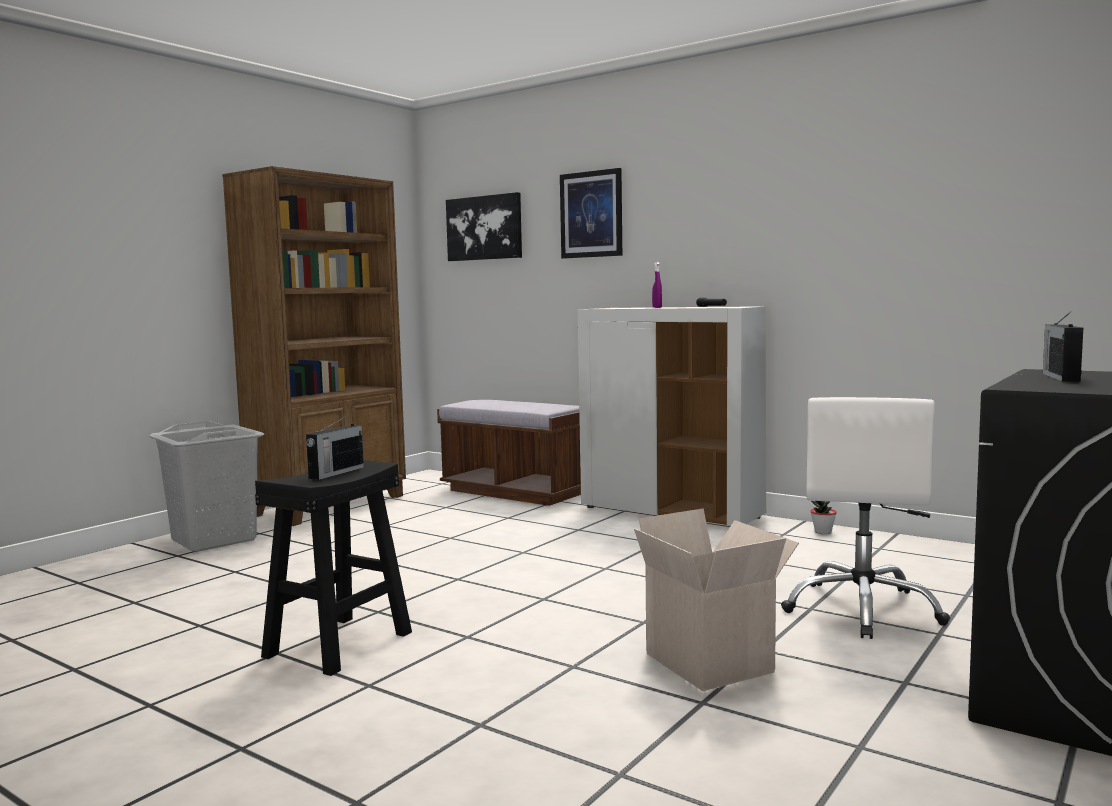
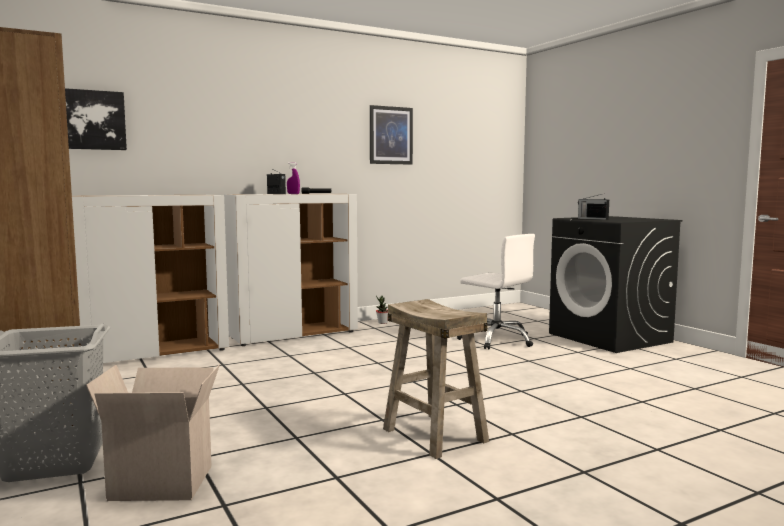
camera: 65 degrees left, 0 degrees up
(335, 473) = (436, 309): radio -> radio (276, 194)
(338, 644) = (433, 435): black stool -> beige stool
(516, 492) = (155, 353): brown bench -> white cabinet
(591, 214) = (200, 121): picture -> picture (390, 135)
(713, 662) = (537, 369): cardboard box -> cardboard box (164, 481)

